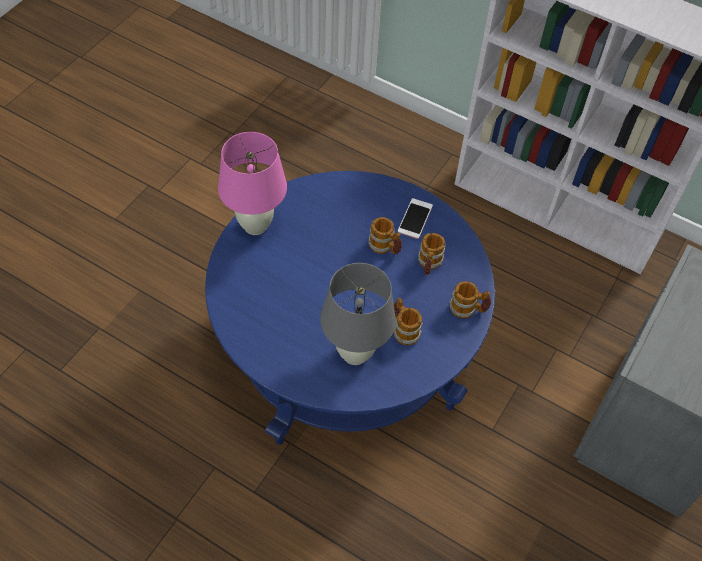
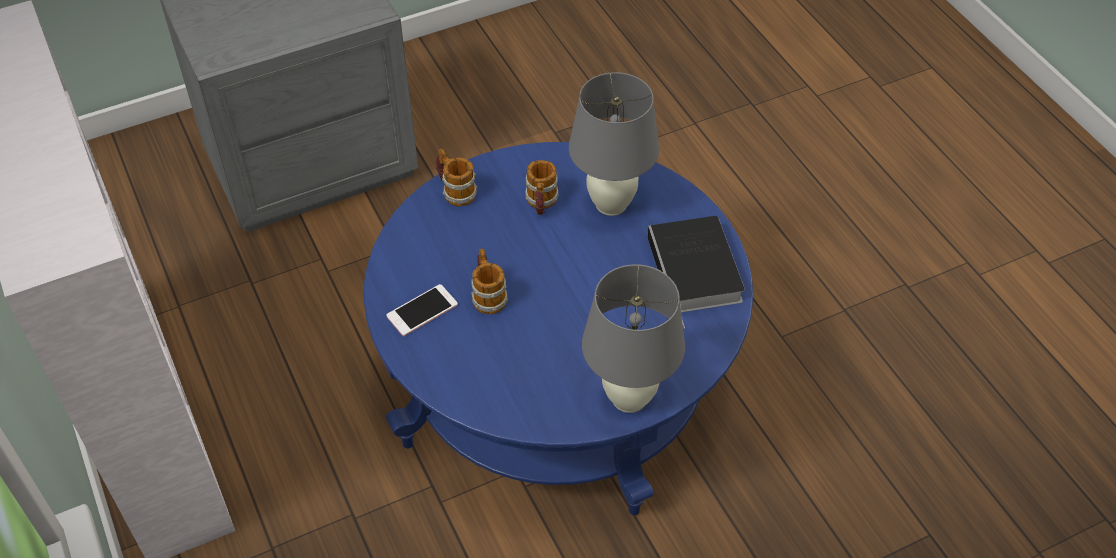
camera: 145 degrees left, 5 degrees down
(255, 225) = (628, 398): pink table lamp -> grey table lamp
(263, 329) = (696, 272): none -> book
(429, 264) = (454, 253): mug -> none

